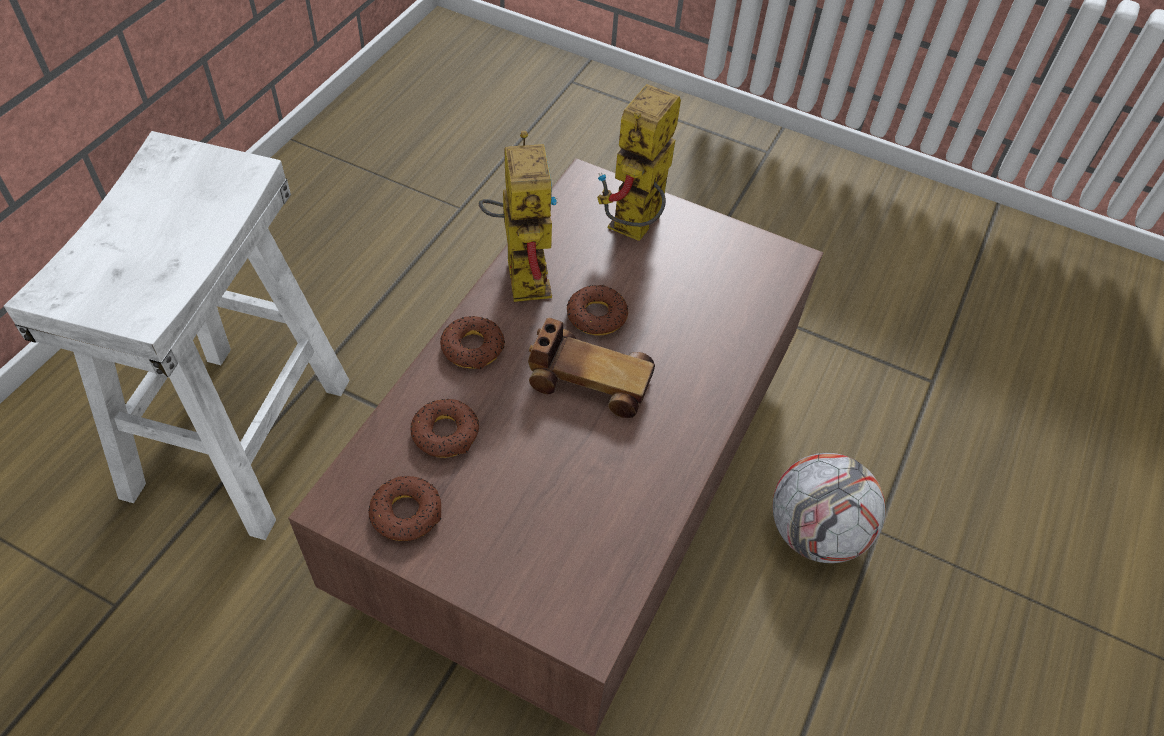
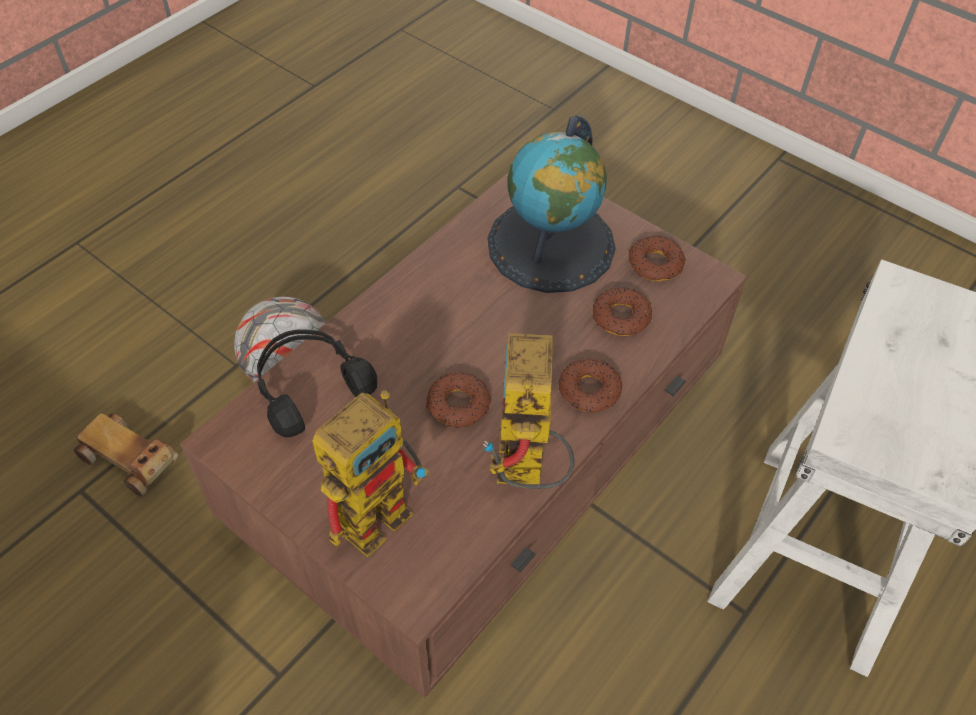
camera: 165 degrees left, 0 degrees up
(540, 519) = (551, 245): none -> globe
(589, 380) = (484, 342): toy car -> toy car (131, 460)
(741, 311) = (309, 386): none -> black headphones

